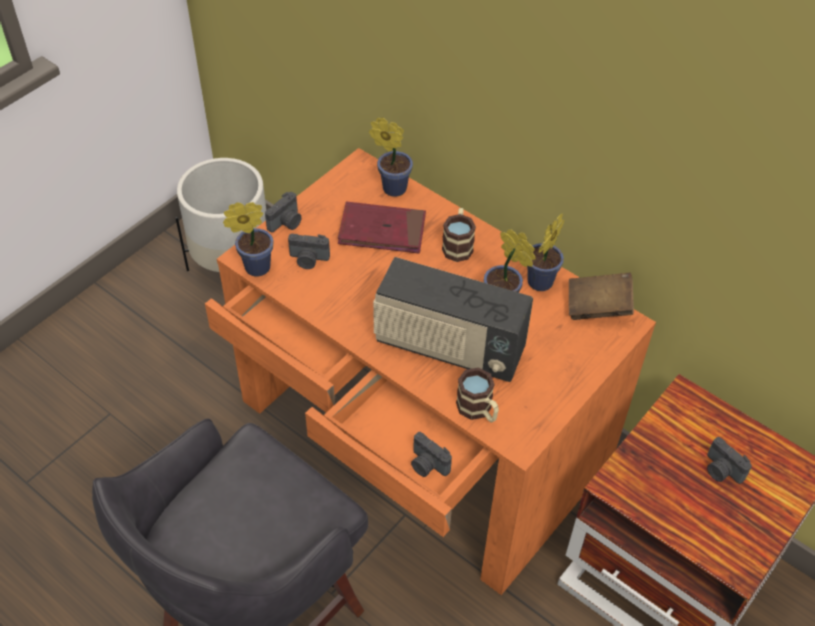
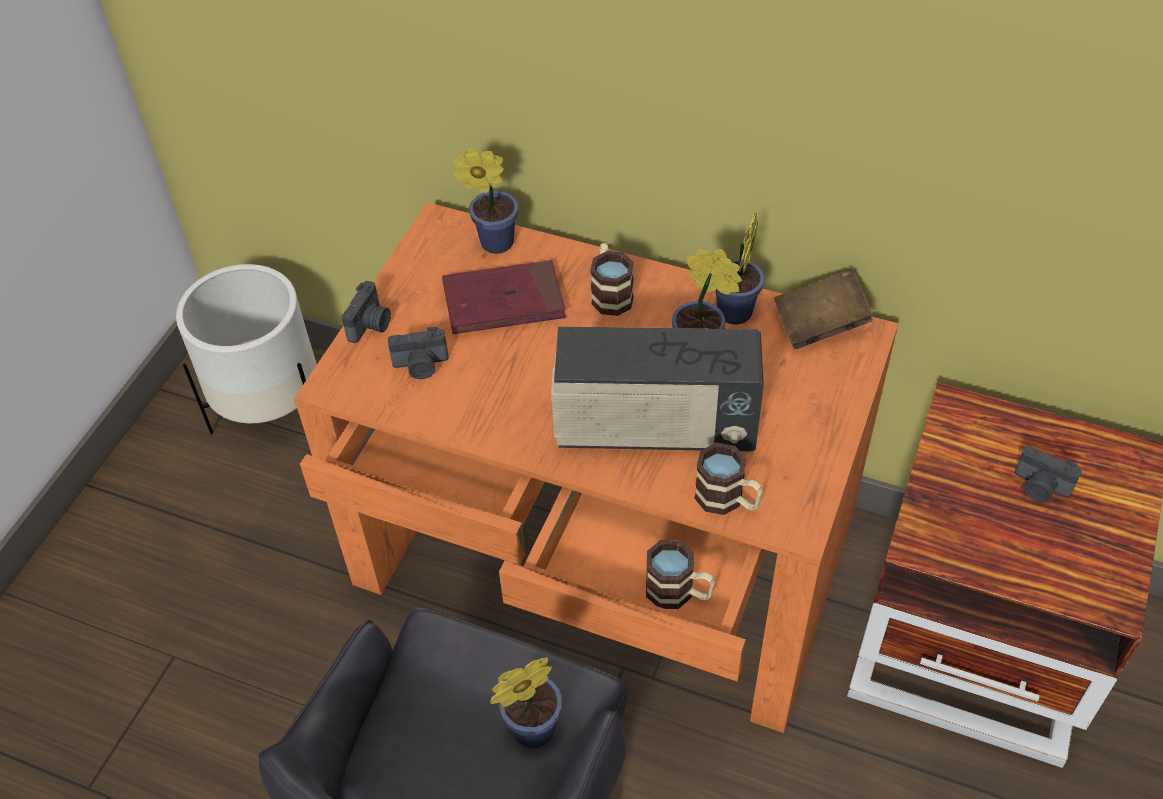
camera: 15 degrees left, 0 degrees up
(253, 267) = (350, 396): potted plant -> potted plant (528, 732)
(427, 465) = (679, 592): camera -> mug

